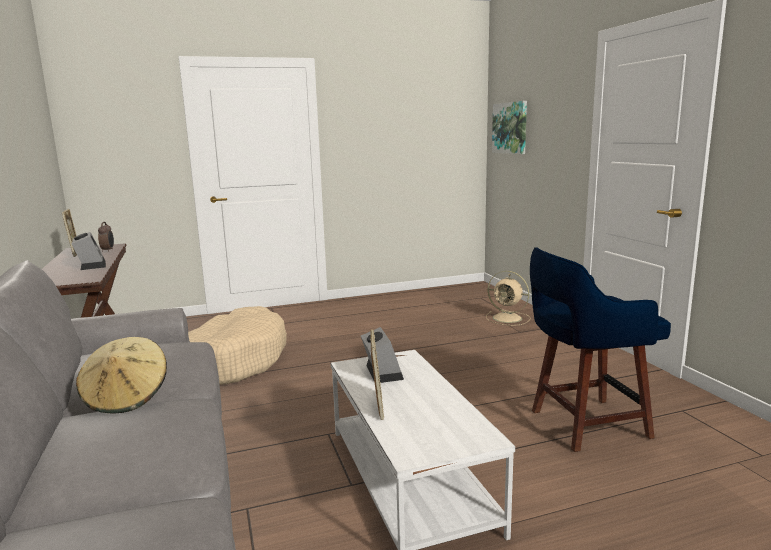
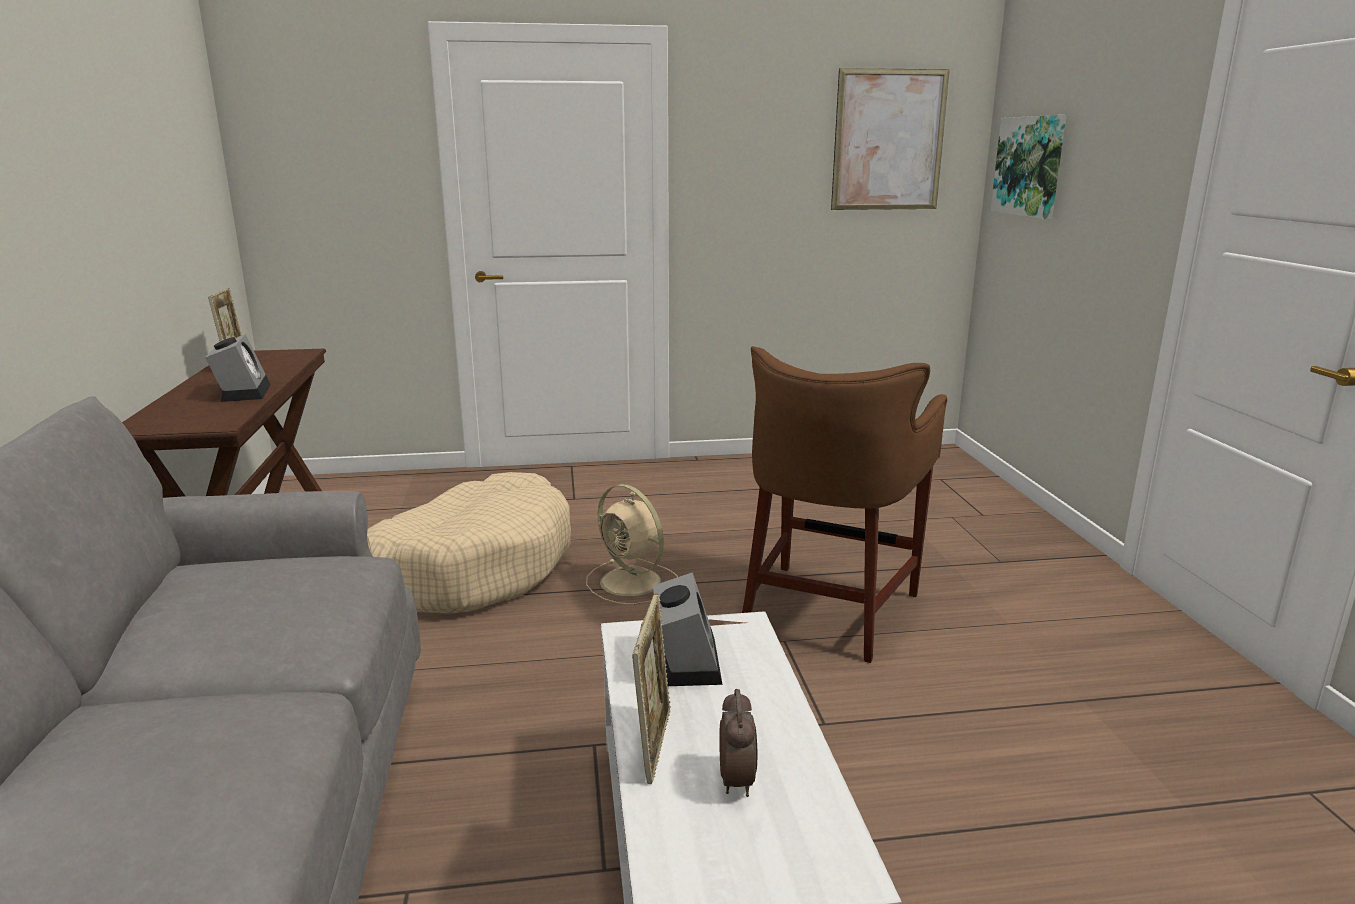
camera: 10 degrees right, 5 degrees up
(108, 250) = (288, 362): alarm clock -> alarm clock (738, 781)
(127, 398) = (182, 688): beige hat -> none
(436, 117) = (888, 140): none -> picture
(436, 362) = (828, 610): none -> brown stool
(508, 318) = (984, 529): beige fan -> beige fan (632, 583)
(584, 425) = (1090, 797): blue stool -> none

